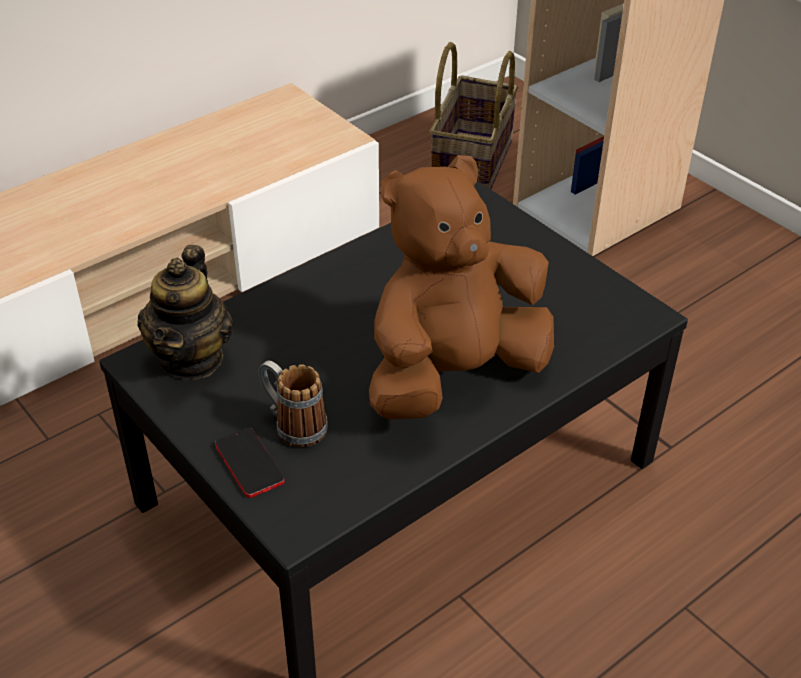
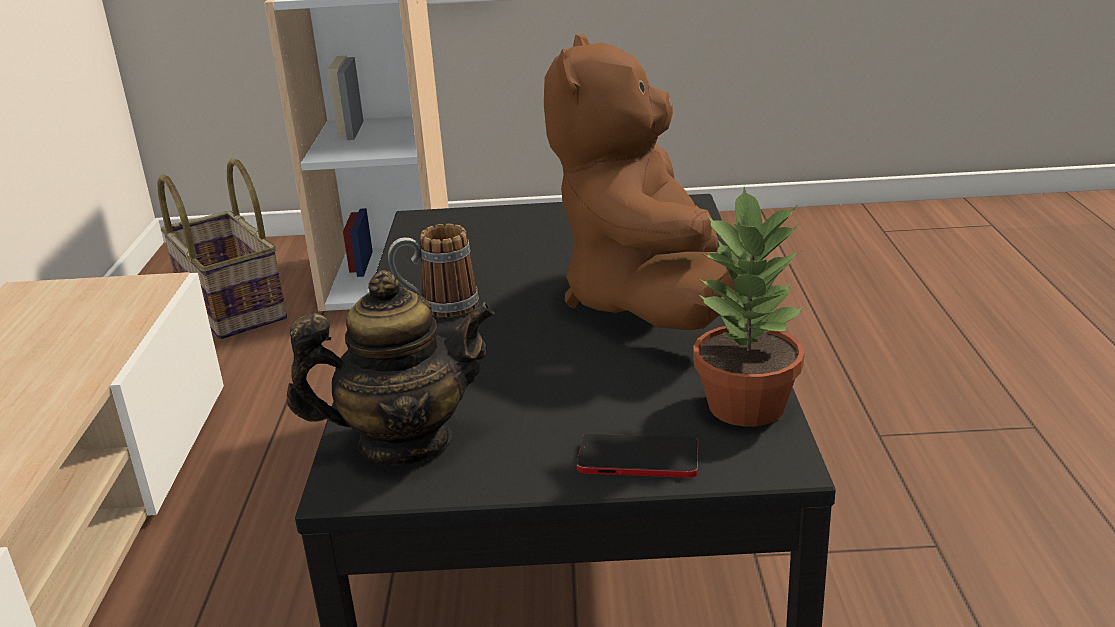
camera: 50 degrees left, 15 degrees down
(192, 358) = (404, 442): teapot -> teapot turned 60 degrees counterclockwise
(293, 425) = (608, 410): mug -> mug (437, 308)
(352, 487) = (748, 405): none -> potted plant

